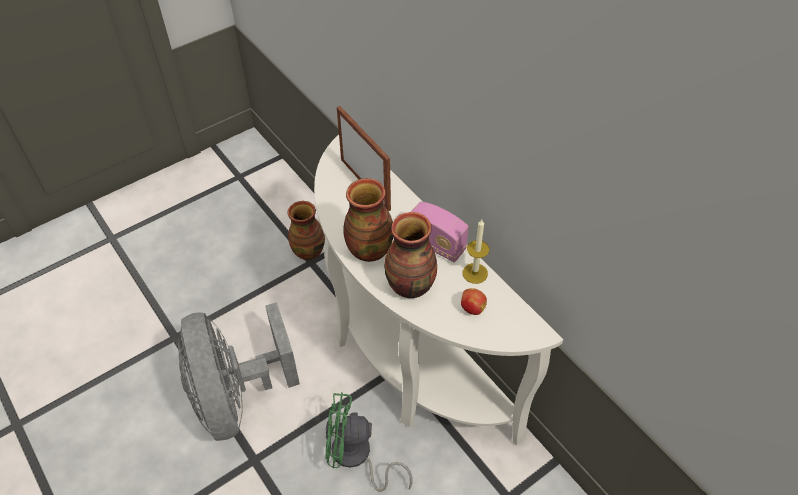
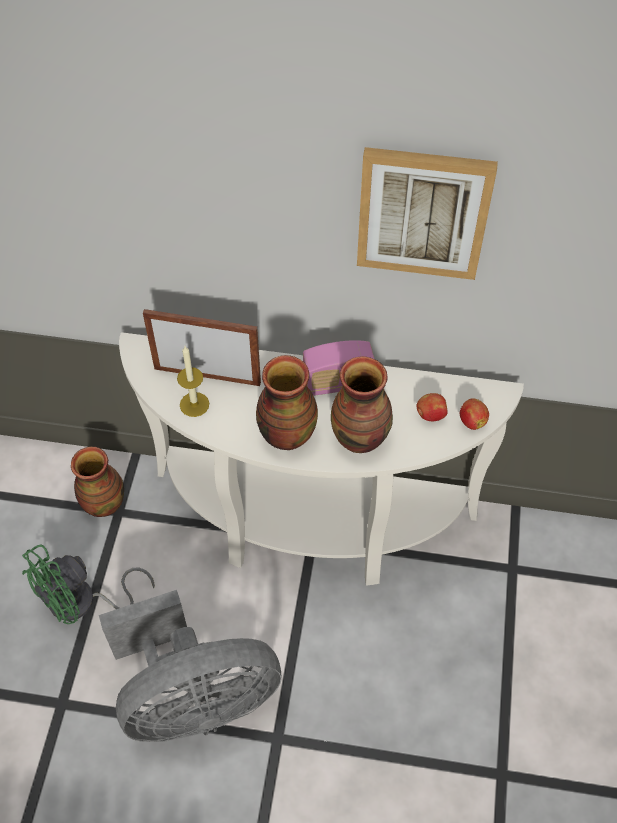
camera: 45 degrees left, 5 degrees up
(237, 397) = (195, 700): grey fan -> grey fan turned 45 degrees counterclockwise
(356, 457) = (363, 650): green fan -> green fan (82, 602)
(475, 273) = (398, 383): candle -> candle (194, 404)
(495, 333) = (472, 421): none -> apple
(518, 128) = (423, 212): none -> picture

